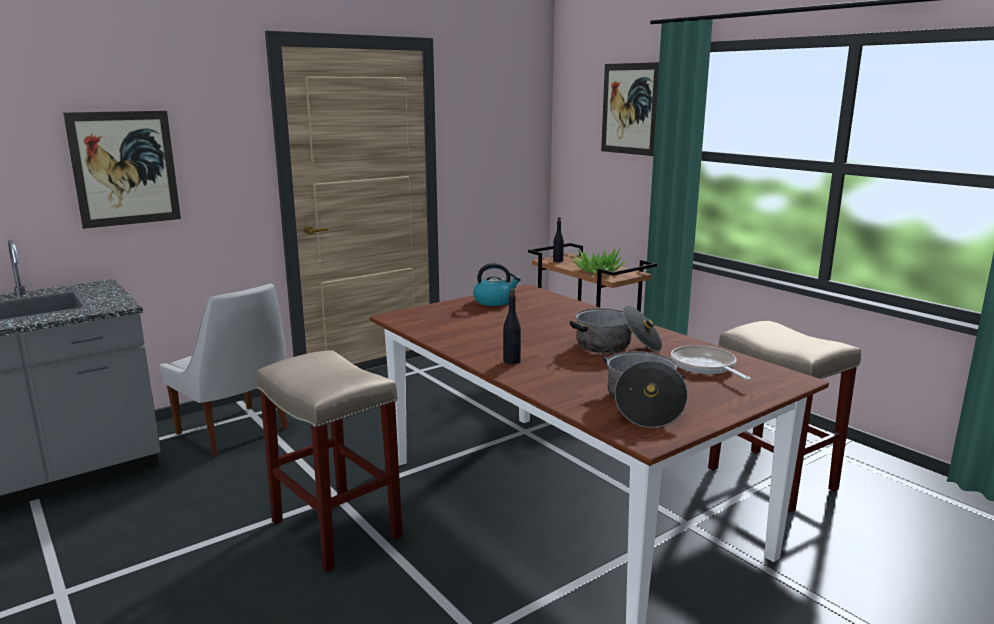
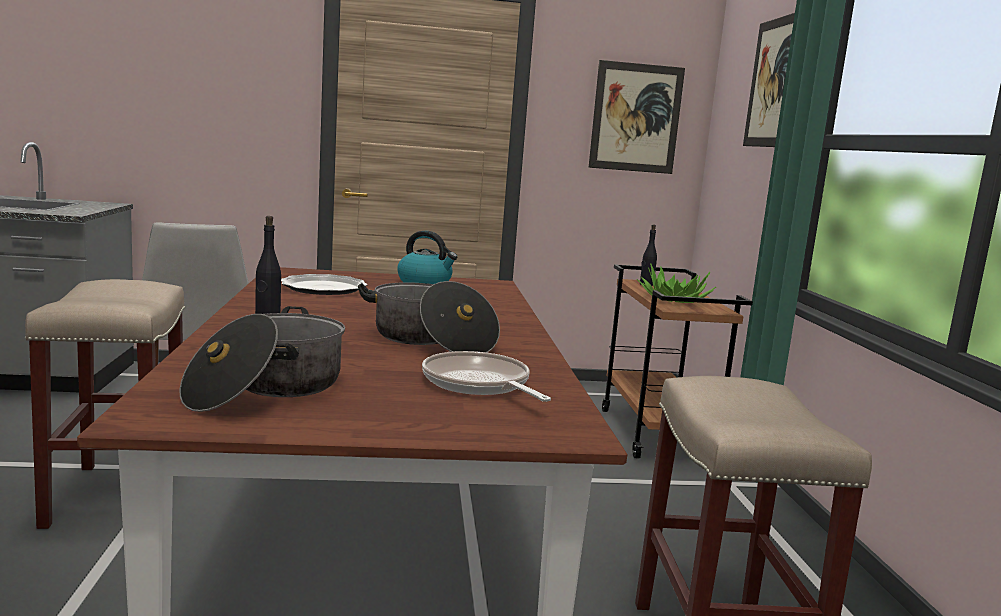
camera: 30 degrees right, 5 degrees down
(125, 168) = (160, 95): picture -> picture (636, 118)
(459, 324) = (323, 288): none -> plate
(705, 367) = (479, 384): frying pan -> frying pan turned 45 degrees counterclockwise

